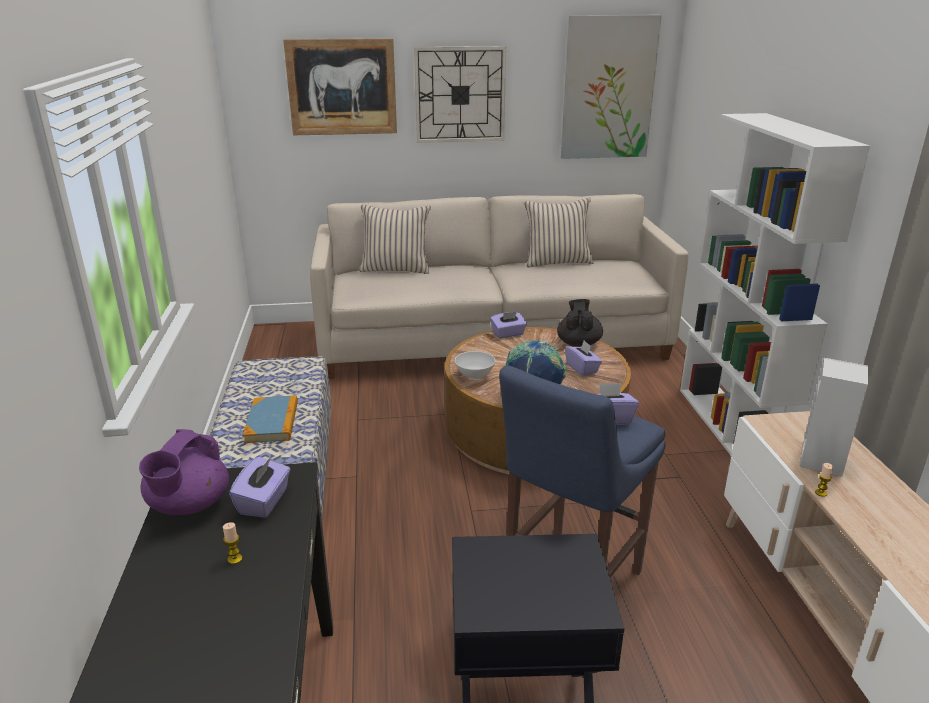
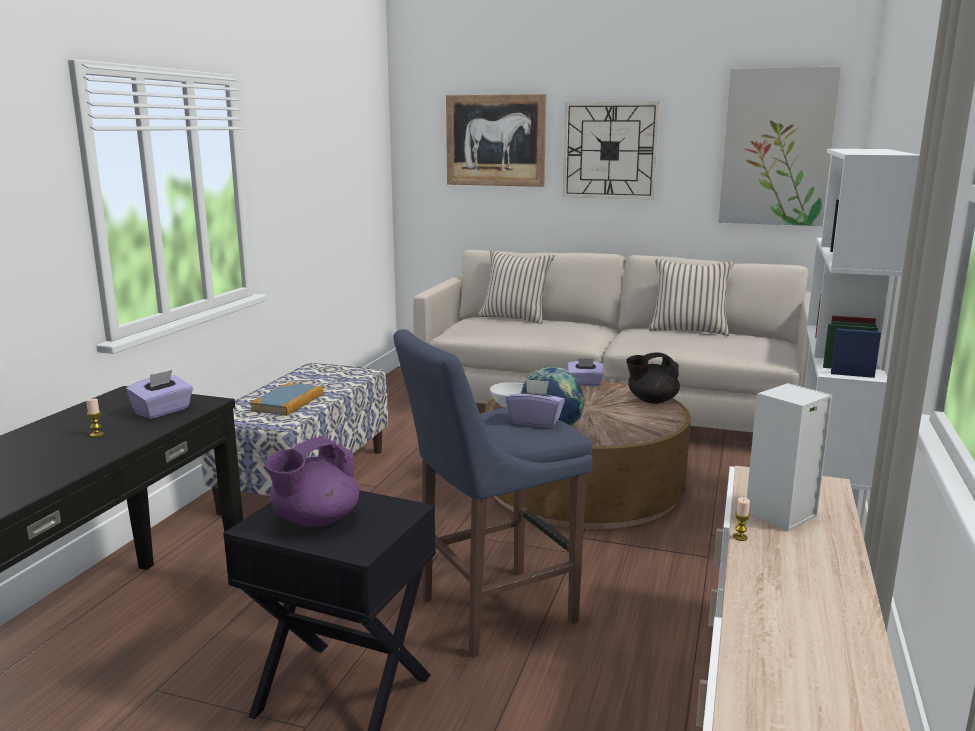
camera: 25 degrees right, 10 degrees down
(188, 505) = (111, 404): purple teapot -> purple teapot (315, 520)
(578, 343) = (651, 400): black teapot -> black teapot turned 135 degrees counterclockwise
(582, 368) = (630, 419): purple tissue box -> none

